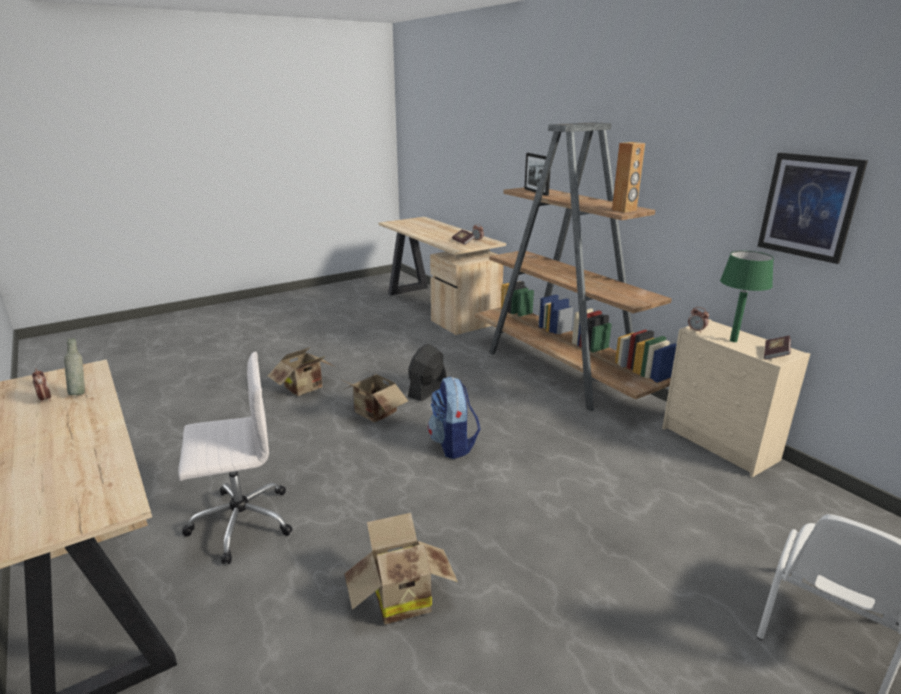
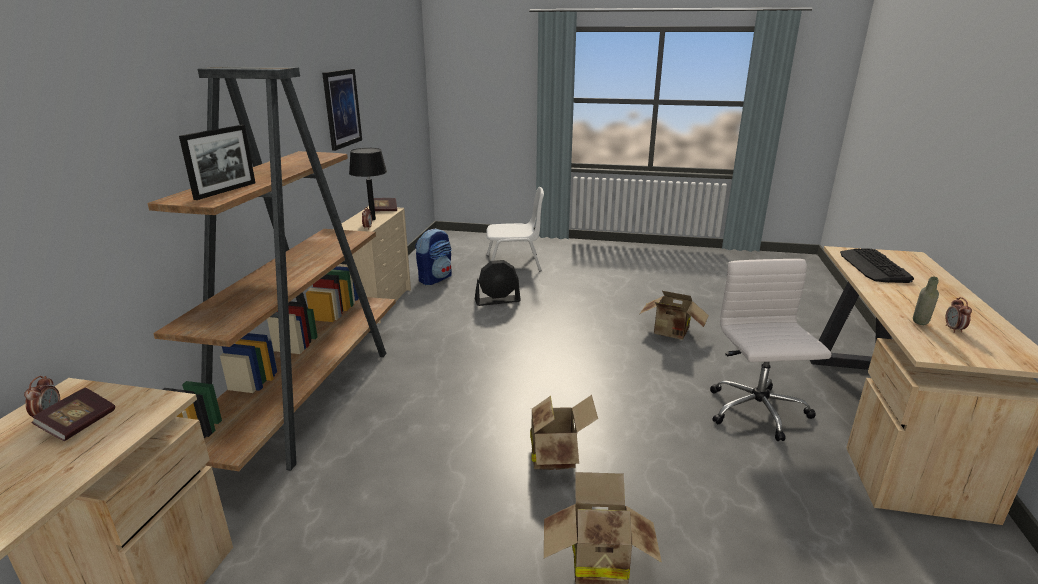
camera: 135 degrees left, 0 degrees up
(80, 479) = (874, 266): none -> keyboard
(240, 522) = (757, 412): white office chair -> white office chair turned 60 degrees clockwise
(427, 390) = (459, 455): black fan -> black fan (497, 301)
(453, 445) = (530, 385): backpack -> backpack (435, 278)
(624, 210) = (321, 154): brown speaker -> none
(733, 341) = (373, 219): green table lamp -> black table lamp

